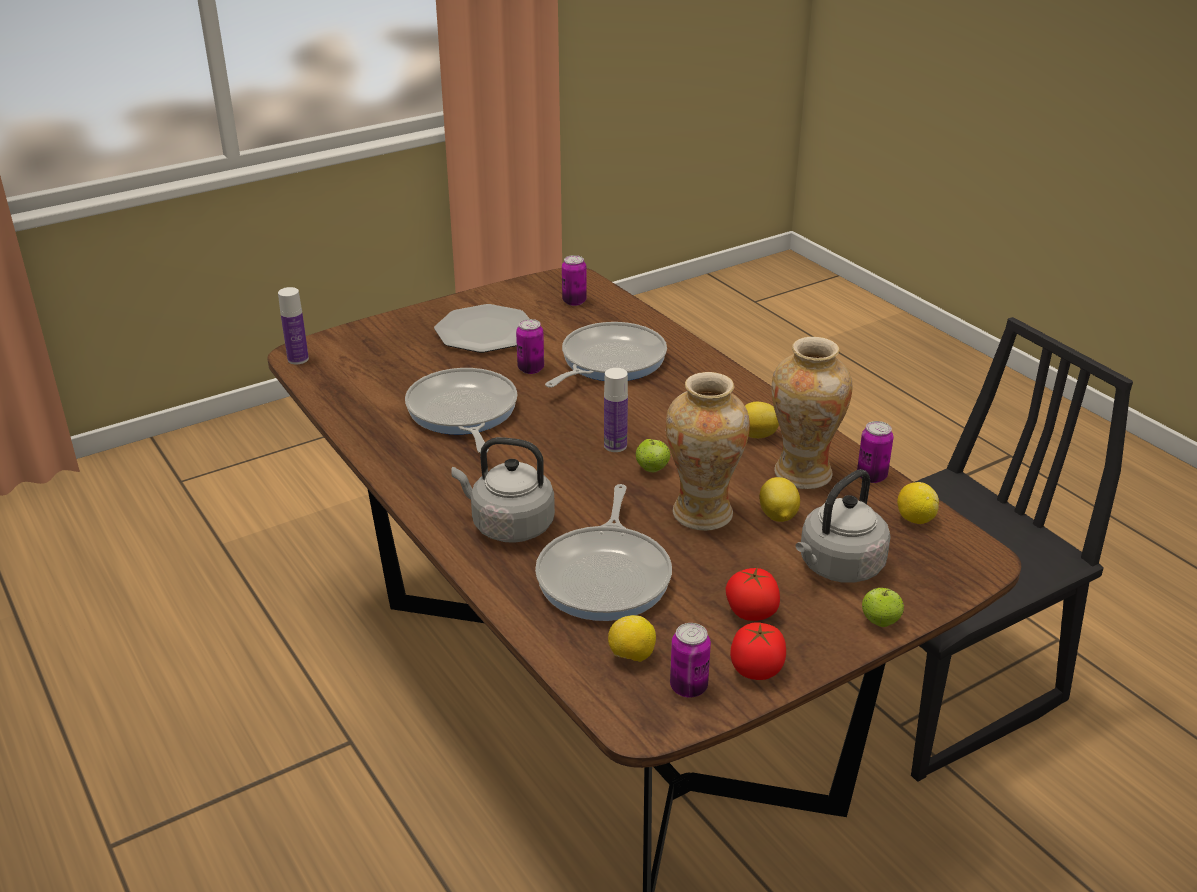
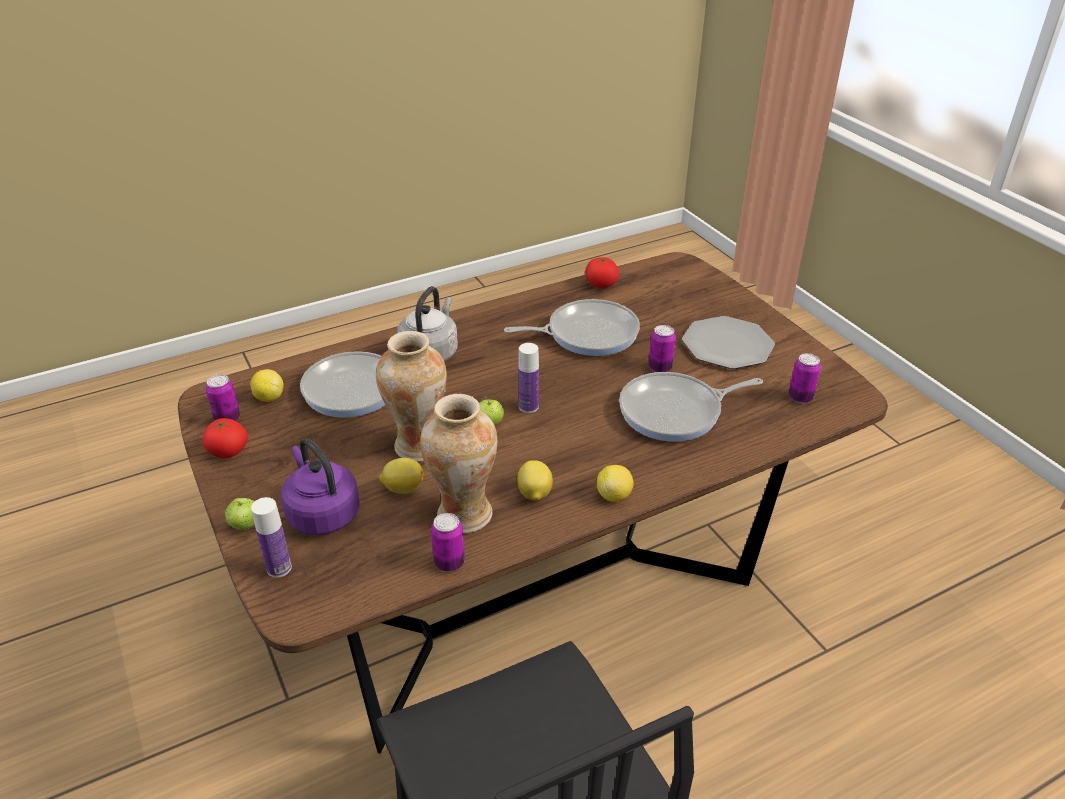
camera: 95 degrees right, 5 degrees up
(298, 359) = (671, 263): bottle -> bottle (279, 568)
(609, 361) = (675, 412): frying pan -> frying pan turned 120 degrees clockwise
(751, 612) = (288, 457): tomato -> tomato (601, 284)
(838, 567) = (322, 513): grey kettle -> purple kettle
(915, 519) = (373, 579): lemon -> lemon (614, 495)

